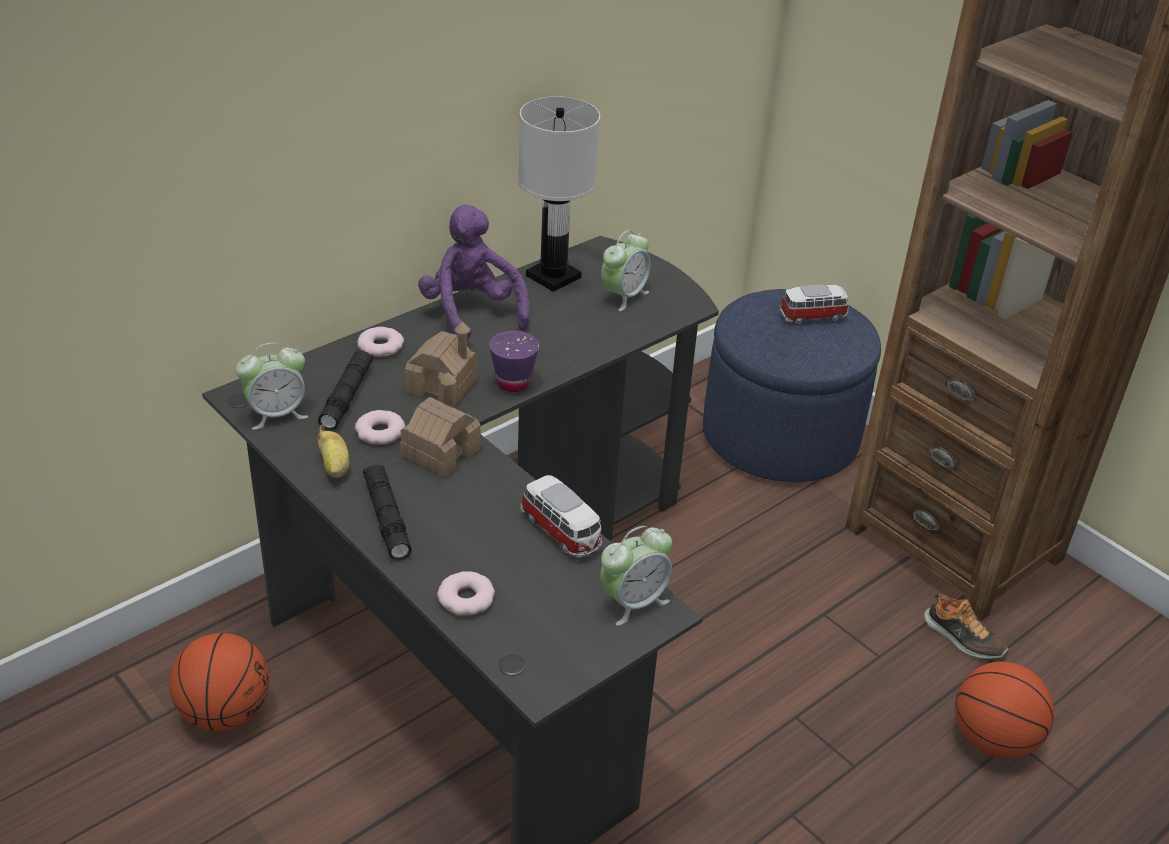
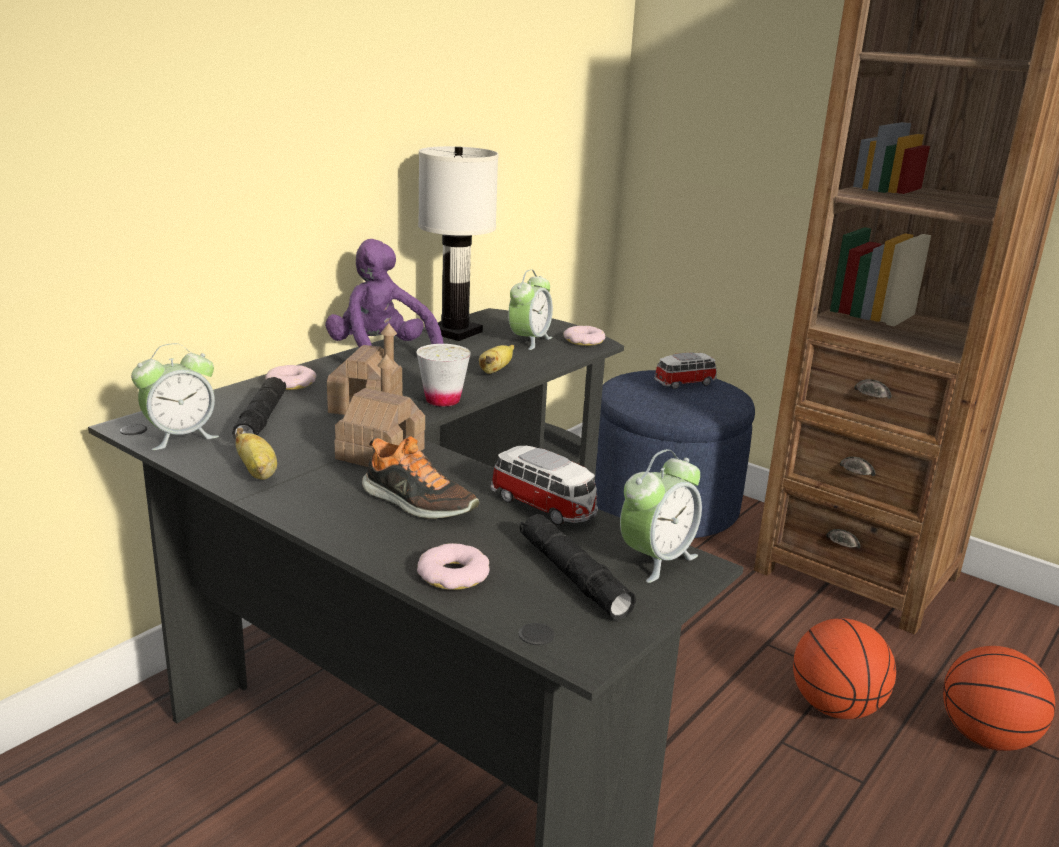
camera: 10 degrees left, 15 degrees down
(224, 713) = (120, 825): basketball -> basketball (834, 707)
(380, 432) = (306, 443): donut -> donut (584, 340)
(387, 518) = (332, 511): black flashlight -> black flashlight (573, 576)
(513, 383) = (442, 400): purple cup -> white cup
(575, 342) = (495, 371): none -> banana
(962, 638) = (907, 650): shoe -> shoe (417, 503)

